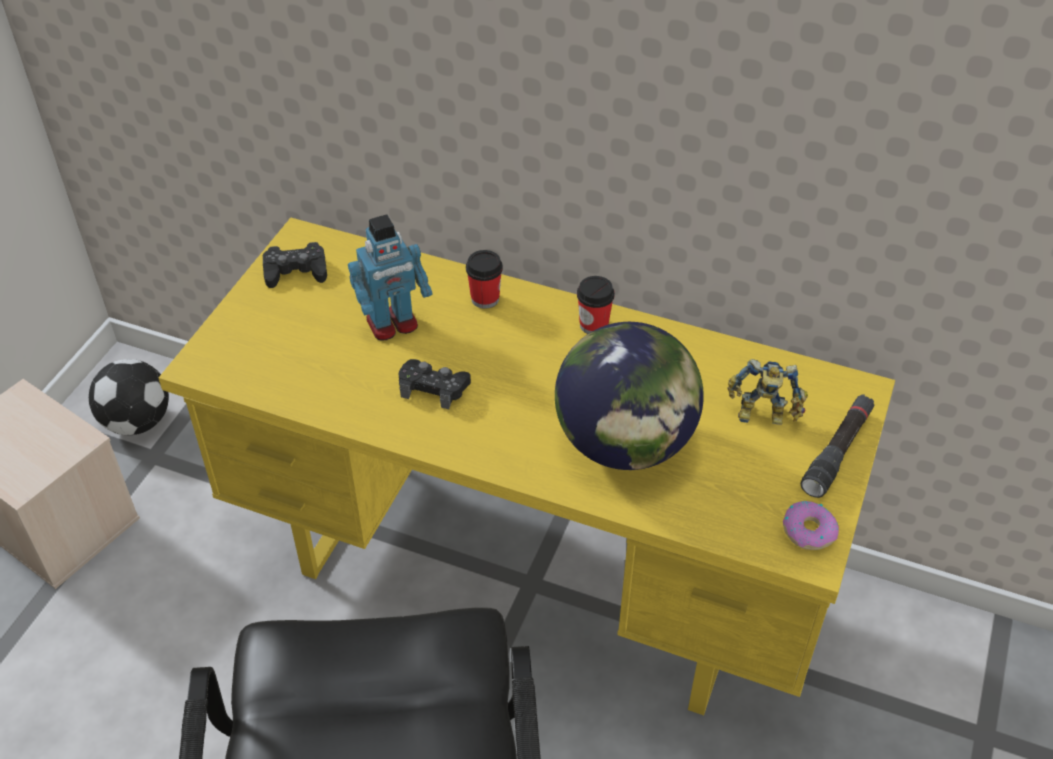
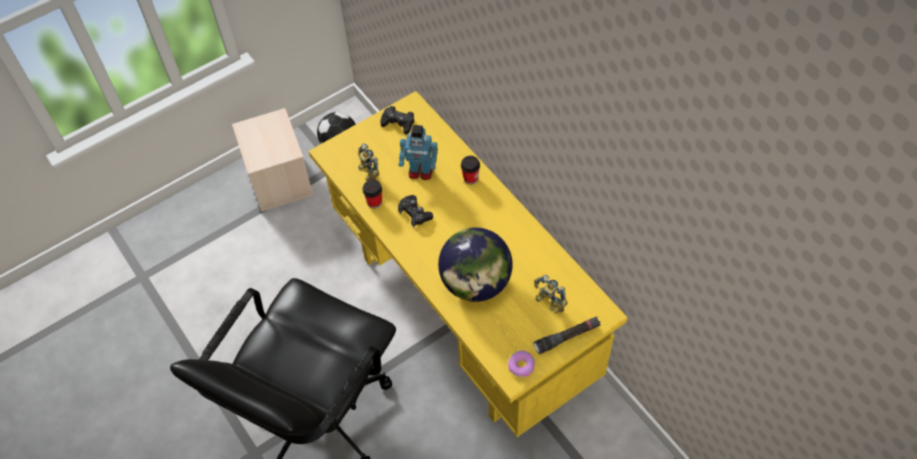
camera: 35 degrees right, 10 degrees up
(297, 364) = (367, 172): none -> toy robot
(593, 325) = (509, 217): cup -> cup (374, 202)

